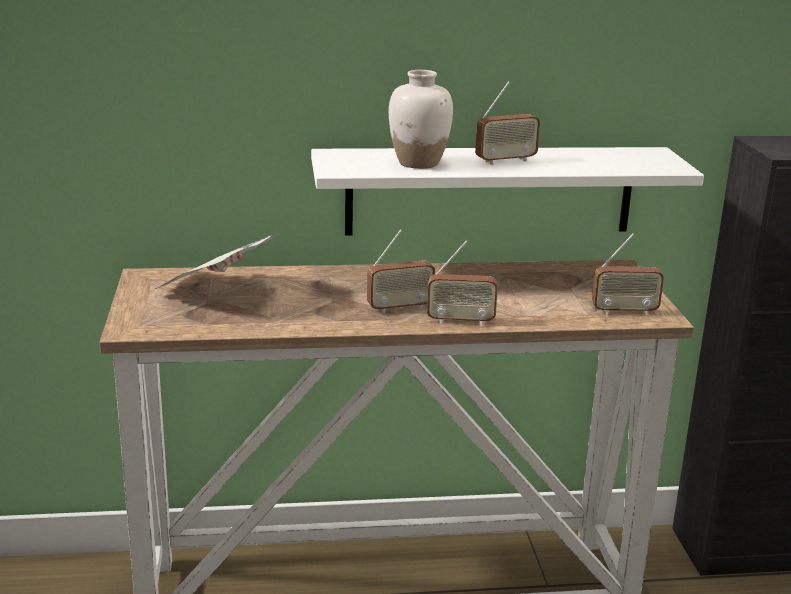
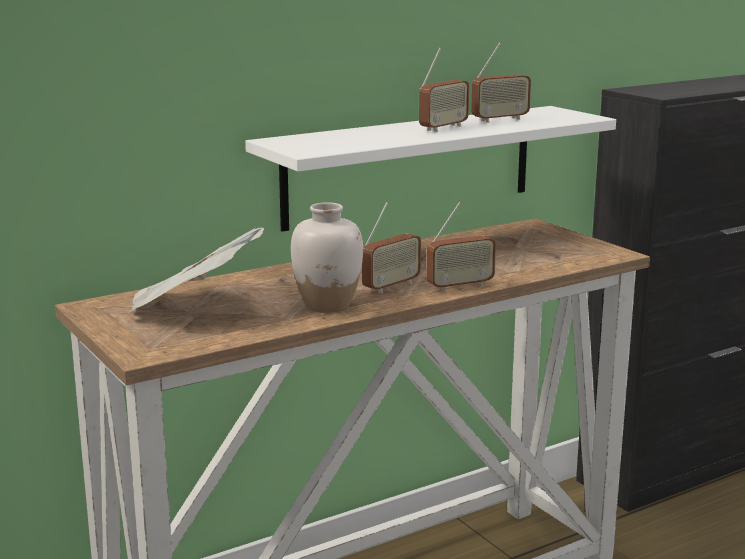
camera: 25 degrees left, 5 degrees down
(419, 163) = (371, 138): white vase -> white vase (328, 305)
(624, 311) = (583, 255): radio -> radio (500, 120)

